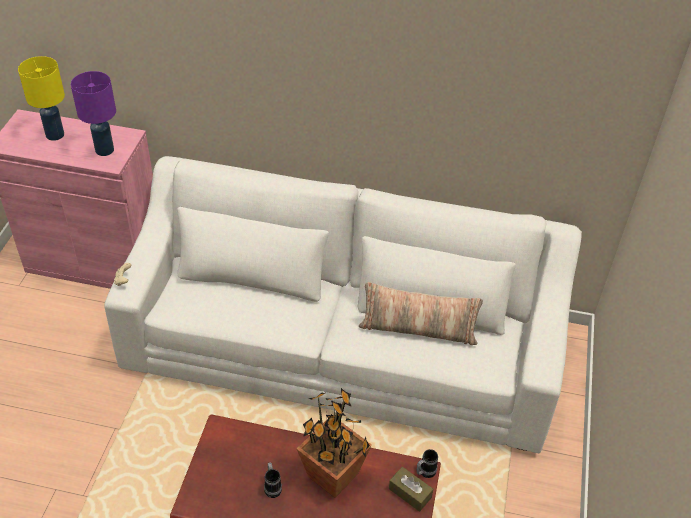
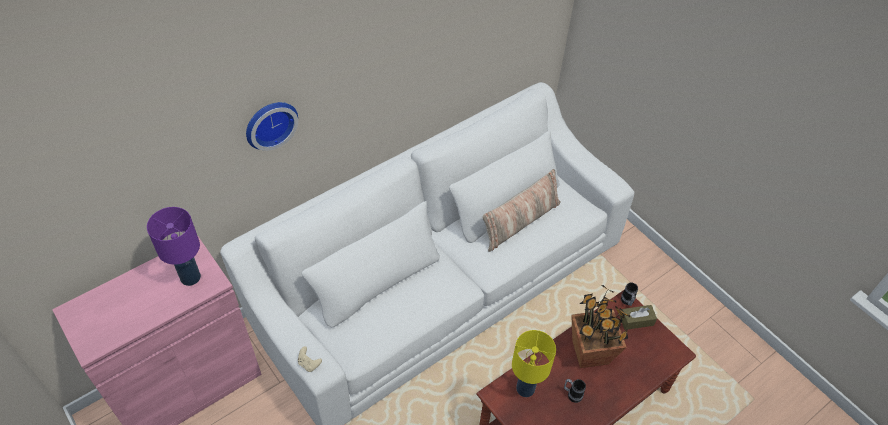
camera: 50 degrees left, 5 degrees up
(55, 135) = (127, 301): yellow table lamp -> yellow table lamp (526, 388)
(231, 64) = (269, 123): none -> wall clock

